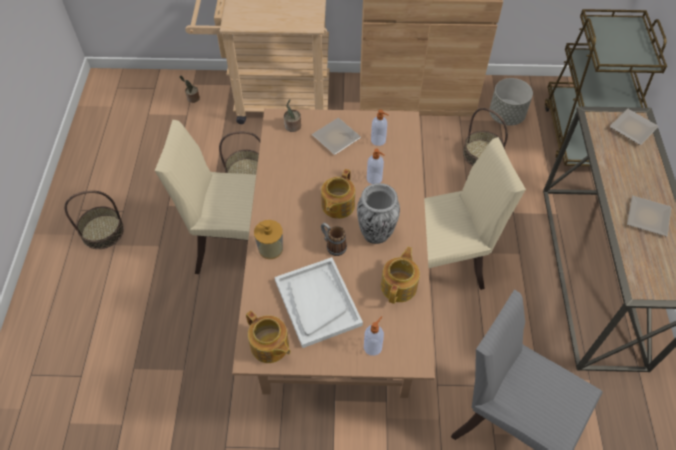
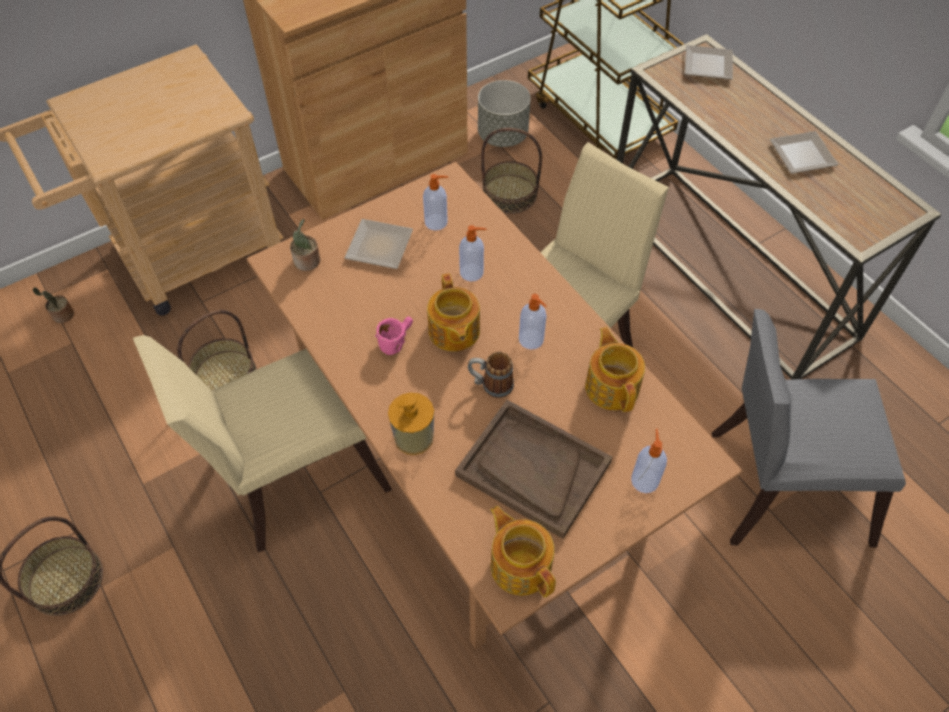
camera: 35 degrees left, 0 degrees up
(270, 346) = (520, 564): teapot -> teapot turned 135 degrees counterclockwise
(303, 193) = (396, 340): none -> pink mug
(317, 302) = (532, 469): white tray -> brown tray
(376, 234) = (532, 340): vase -> soap dispenser

